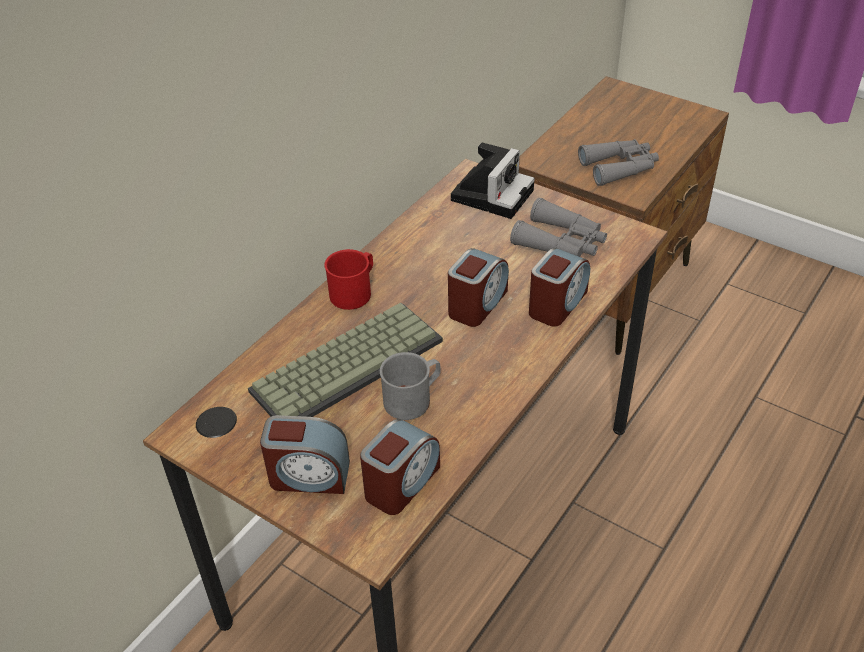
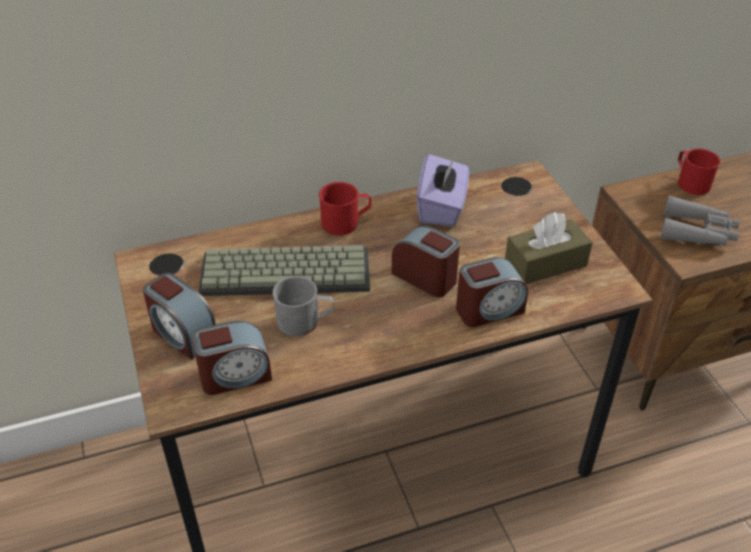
camera: 35 degrees right, 0 degrees up
(427, 237) = (442, 207): none -> purple tissue box
(477, 304) = (425, 277): alarm clock -> alarm clock turned 120 degrees counterclockwise
(492, 193) = (529, 197): camera -> none
(561, 242) = (545, 263): grey binoculars -> brown tissue box
(576, 129) = (690, 182): none -> red mug

